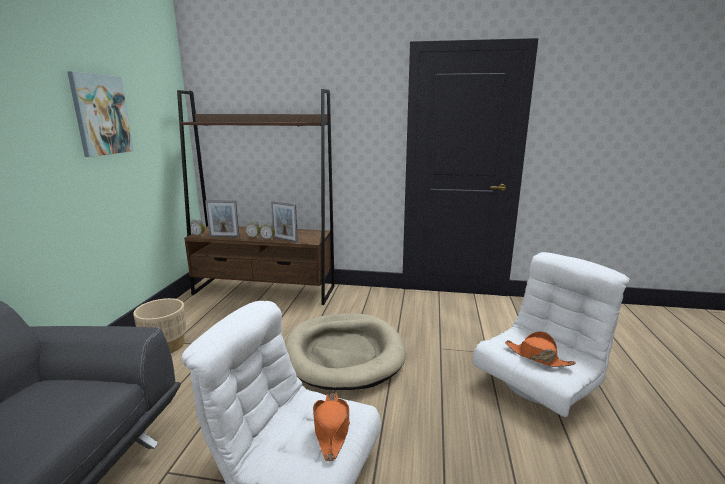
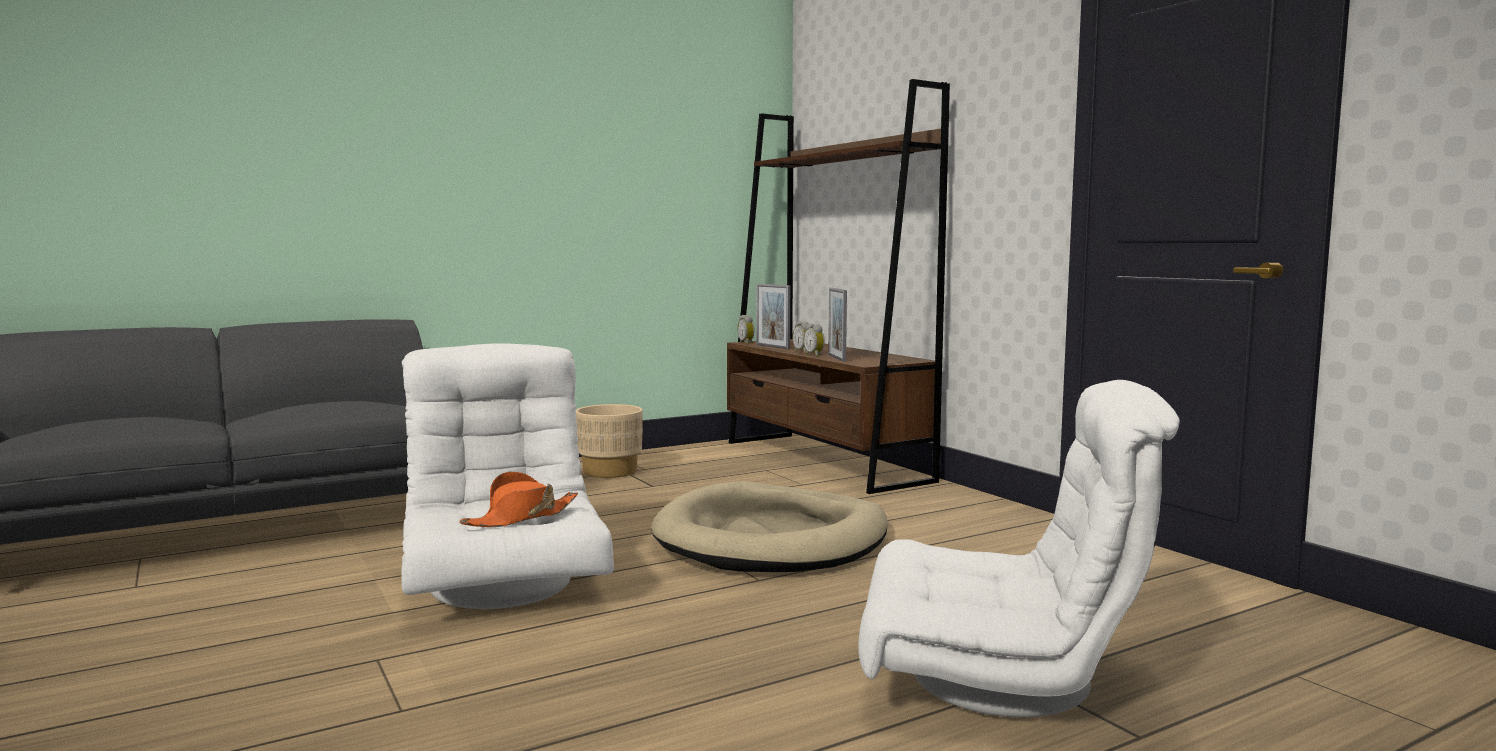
camera: 50 degrees right, 10 degrees down
(101, 115) = (620, 144): picture -> none
(537, 357) = (941, 576): orange hat -> none

